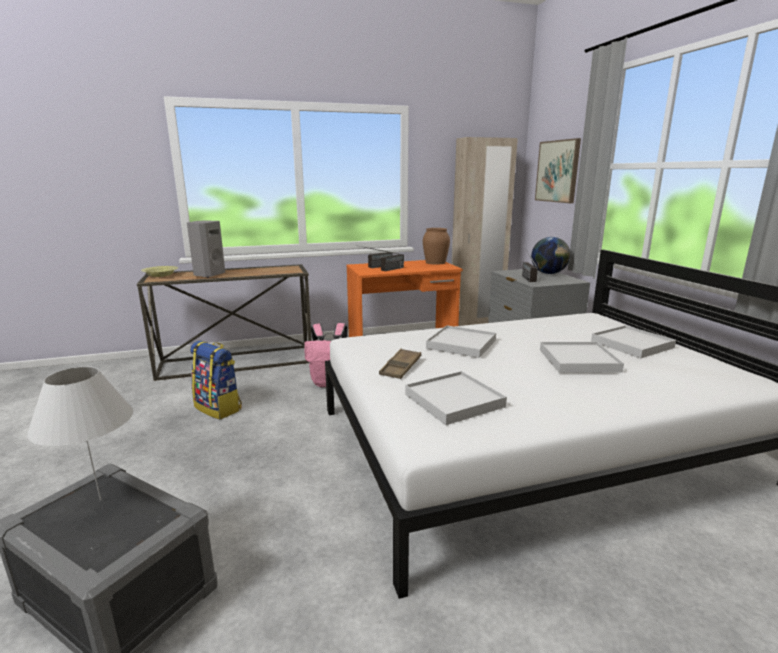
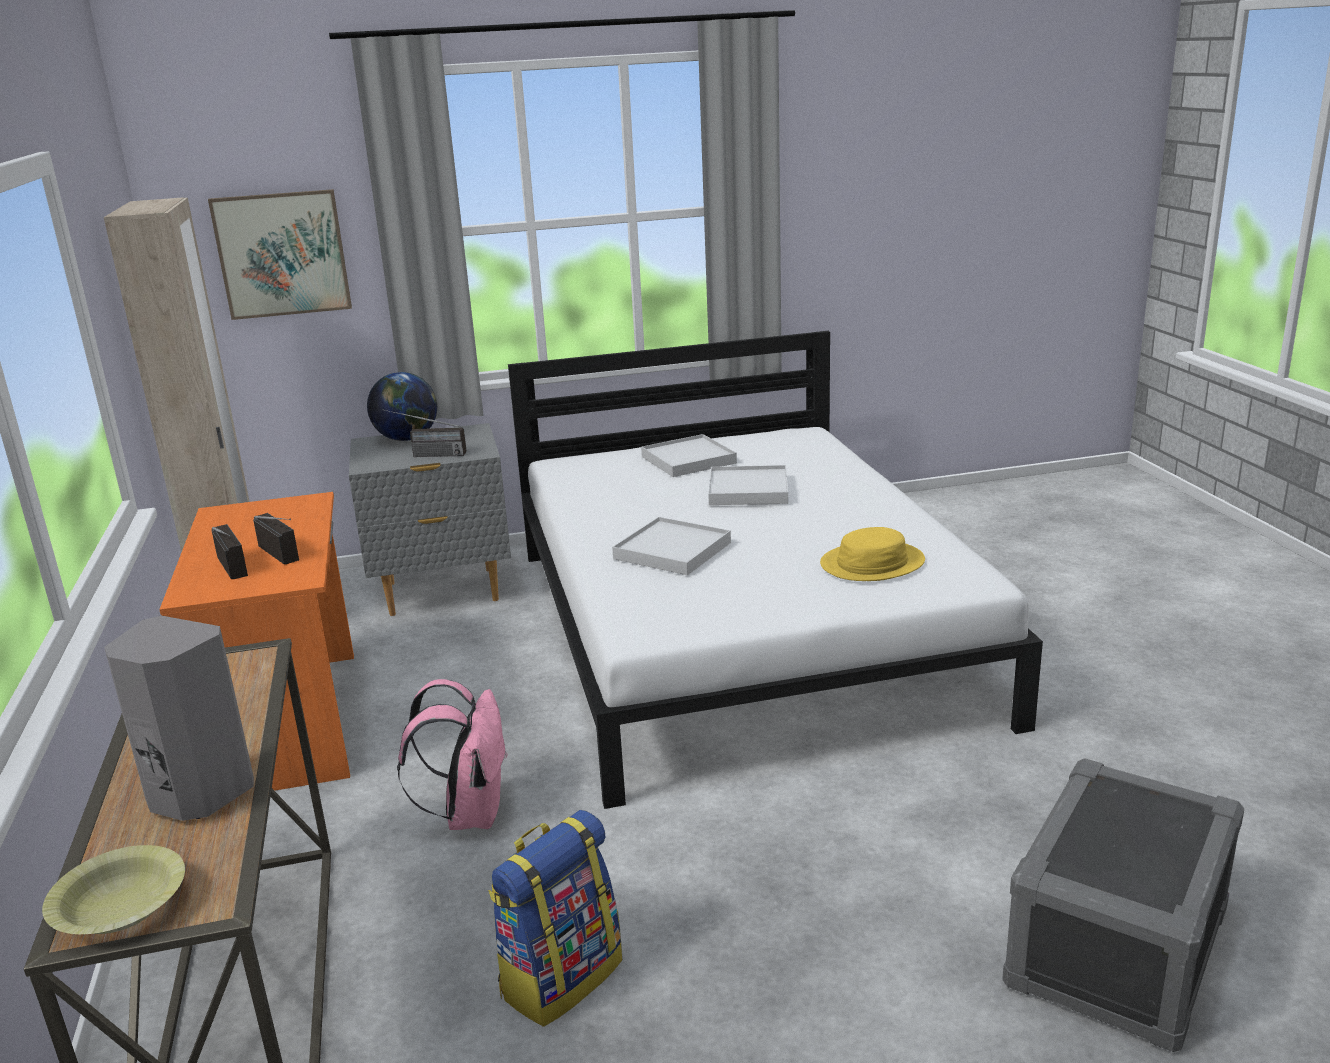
camera: 85 degrees left, 5 degrees up
(101, 500) = (1100, 852): white table lamp -> none
(400, 367) = (764, 594): brown tray -> none
(435, 262) = (241, 512): brown vase -> none
(454, 401) = (872, 564): white tray -> yellow hat

